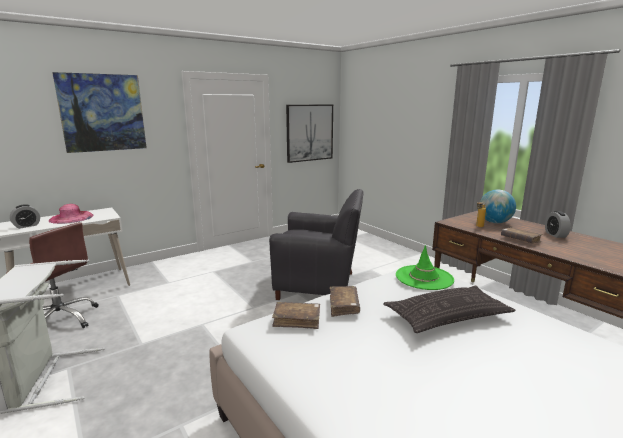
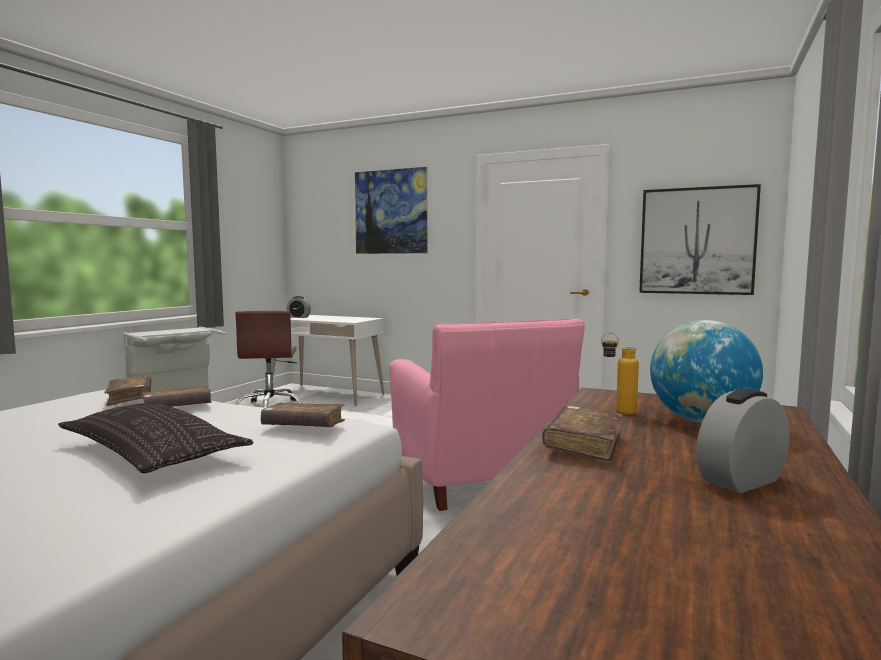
camera: 60 degrees right, 10 degrees down
(71, 217) = (335, 318): pink hat -> none
(318, 286) = (480, 479): black armchair -> pink armchair
(424, 277) = (303, 426): green hat -> brown book

